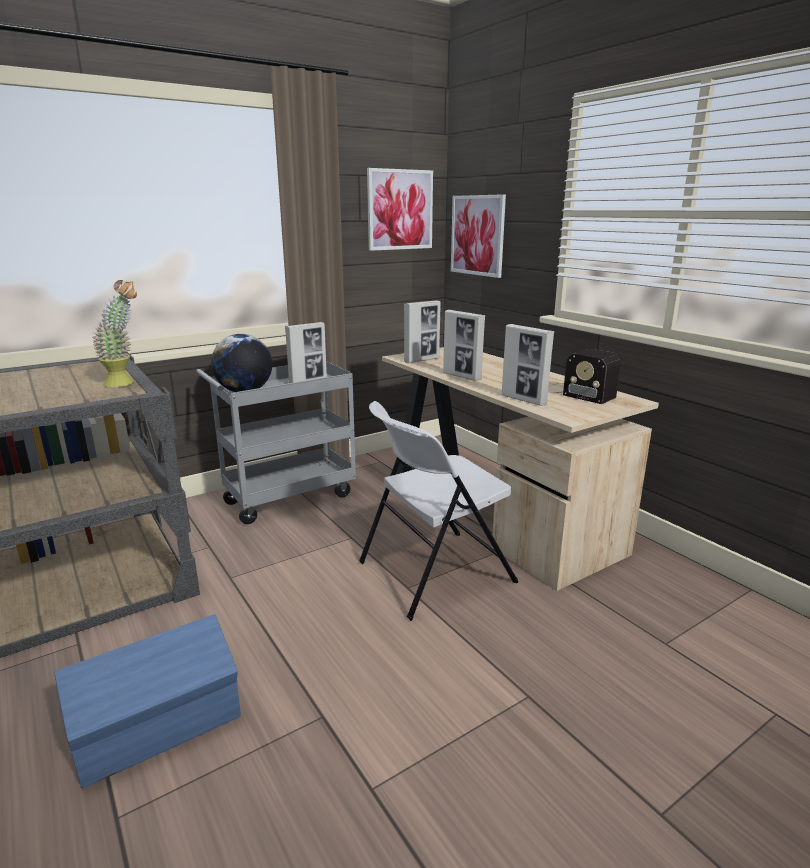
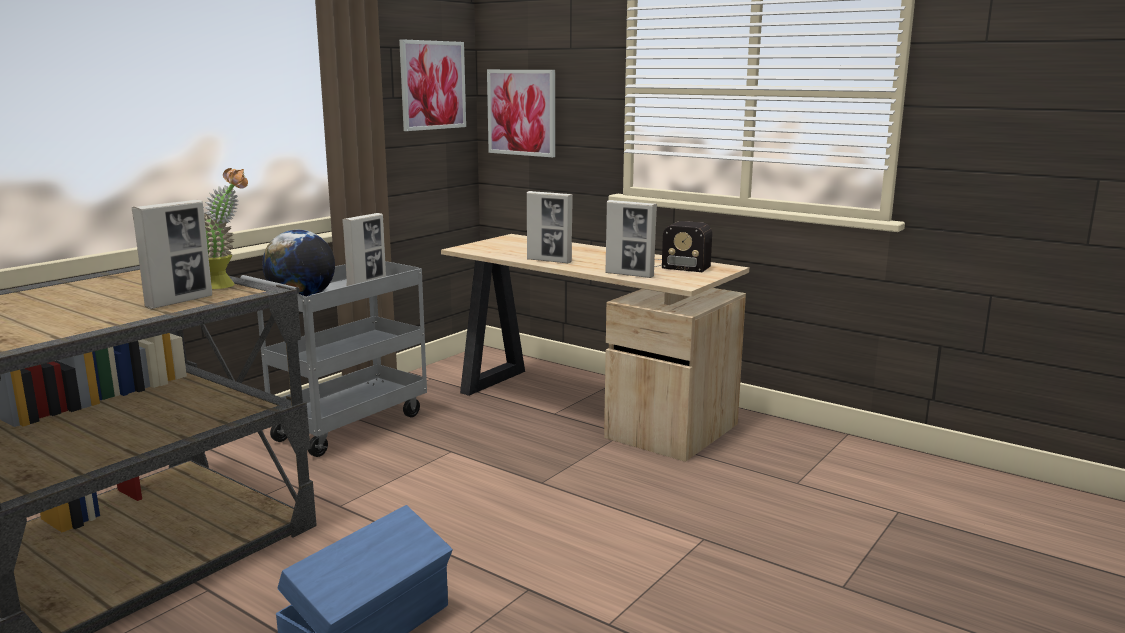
camera: 20 degrees left, 5 degrees down
(422, 360) = (490, 250): picture frame -> picture frame (180, 301)
(435, 571) = (561, 465): white chair -> none

